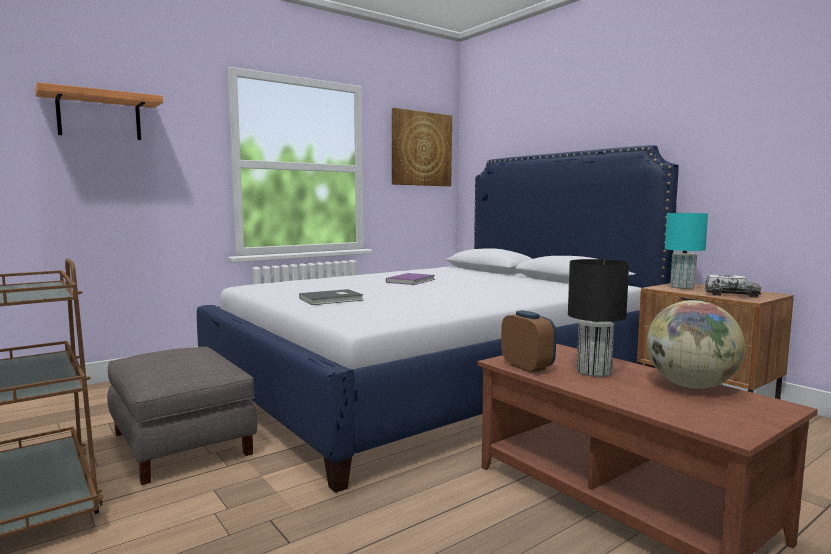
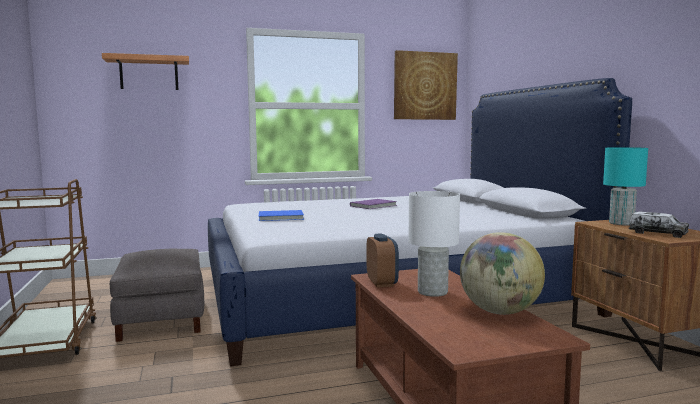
camera: 20 degrees right, 0 degrees up
(332, 299) = (281, 217): grey book -> blue book
(593, 372) = (431, 292): black table lamp -> white table lamp

